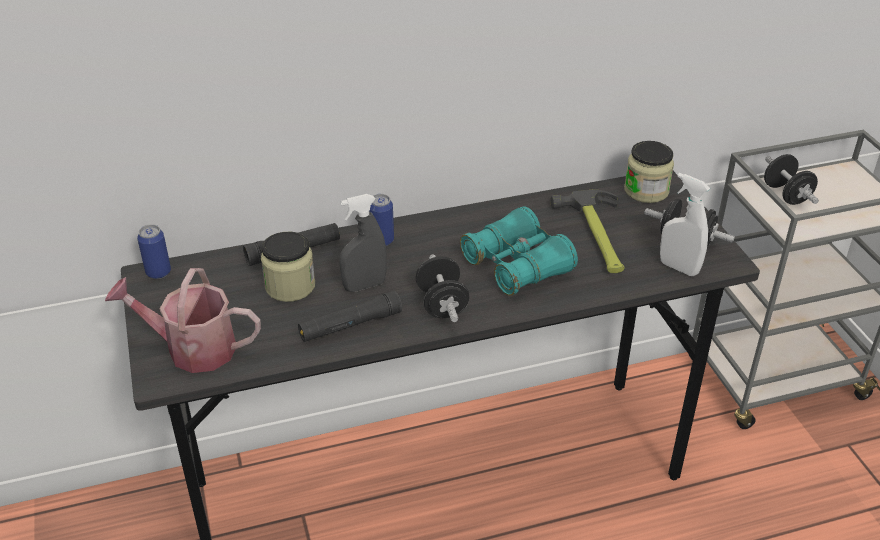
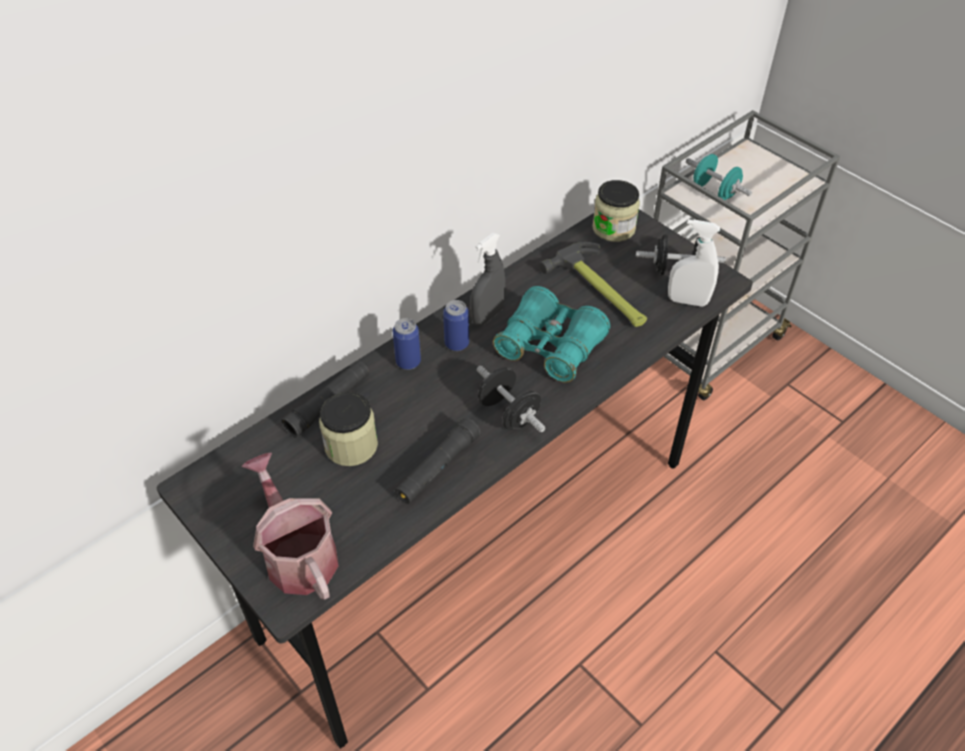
camera: 25 degrees left, 10 degrees up
(158, 272) = (202, 478): can -> can (456, 343)
(192, 348) = (297, 554): watering can -> watering can turned 75 degrees clockwise
(364, 286) = (423, 418): grey spray bottle -> grey spray bottle (487, 316)
(786, 195) = (714, 191): black dumbbell -> turquoise dumbbell

